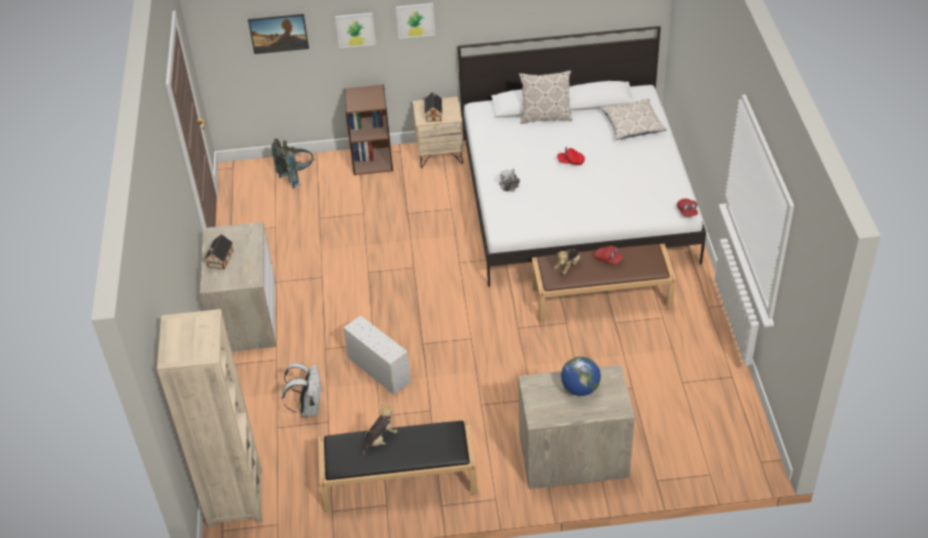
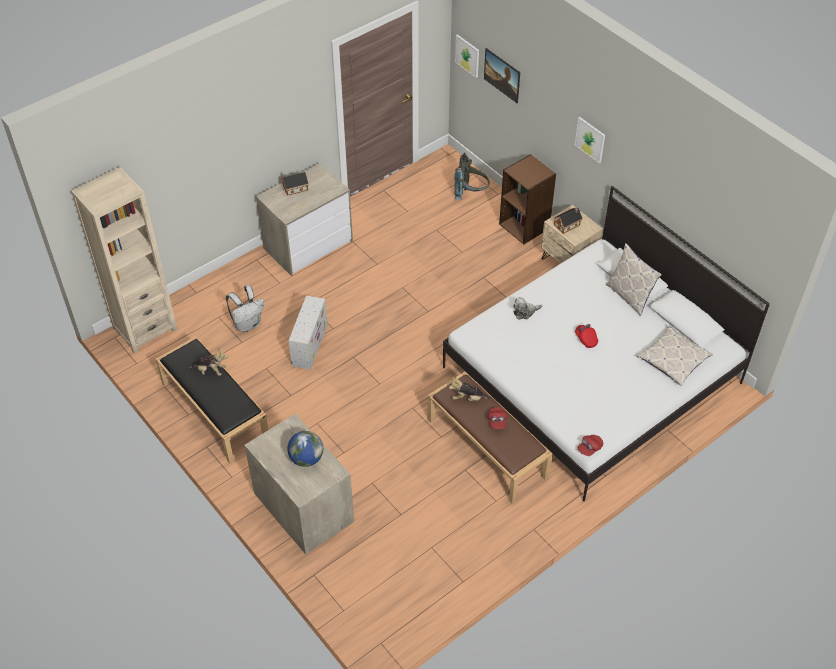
camera: 55 degrees right, 5 degrees up
(355, 29) = (549, 113): picture -> picture (467, 55)

